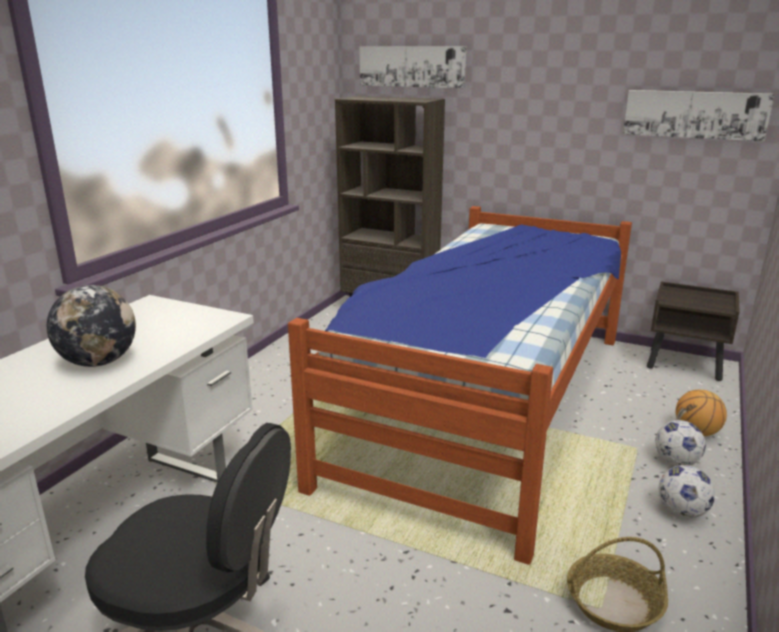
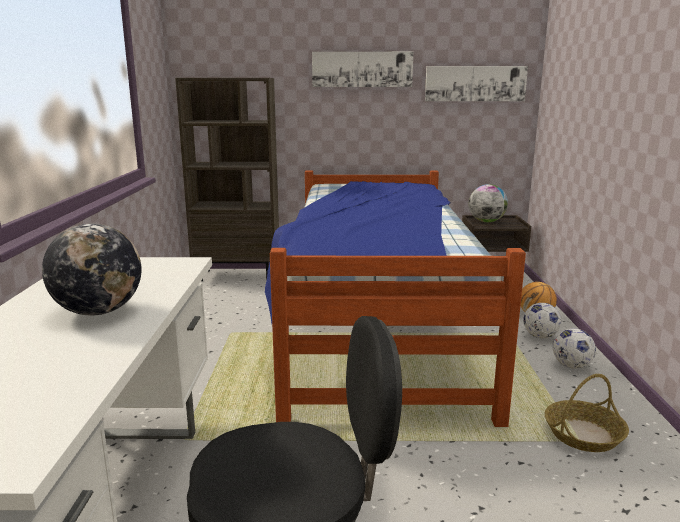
camera: 25 degrees left, 5 degrees down
(412, 66) = (239, 50): picture -> picture (362, 69)
(686, 295) = (486, 221): none -> globe

